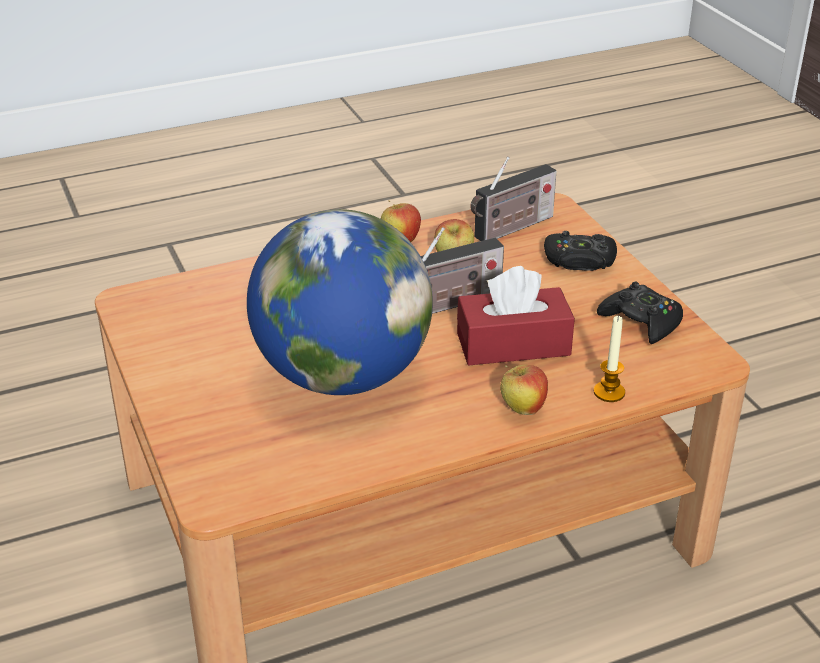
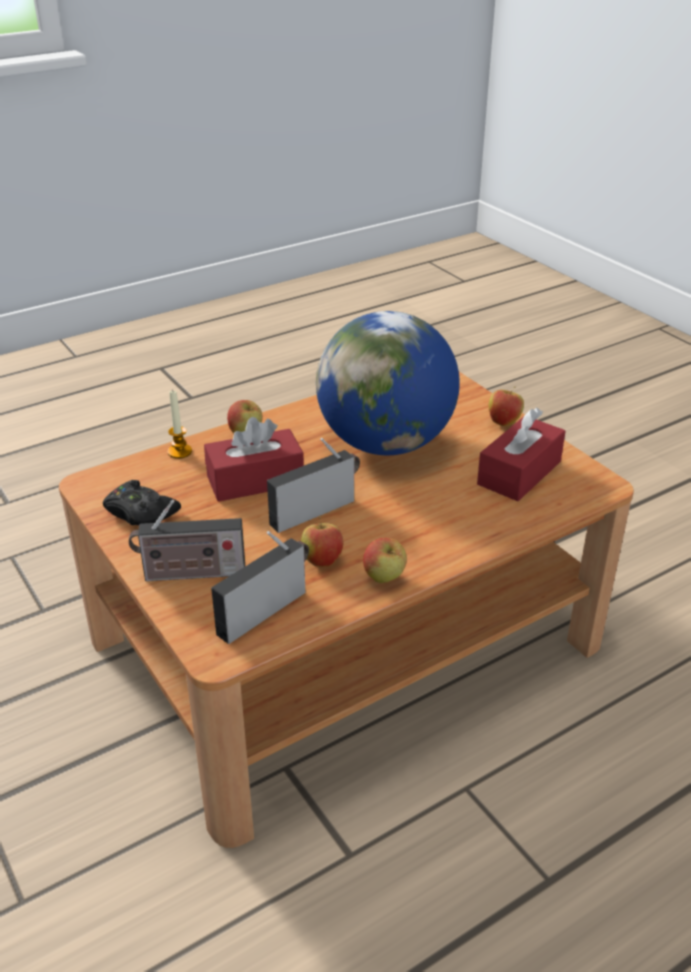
camera: 170 degrees right, 0 degrees up
(172, 390) = (504, 422): none -> apple
(206, 321) = (519, 473): none -> red tissue box
(579, 260) = (190, 574): black game controller -> radio

